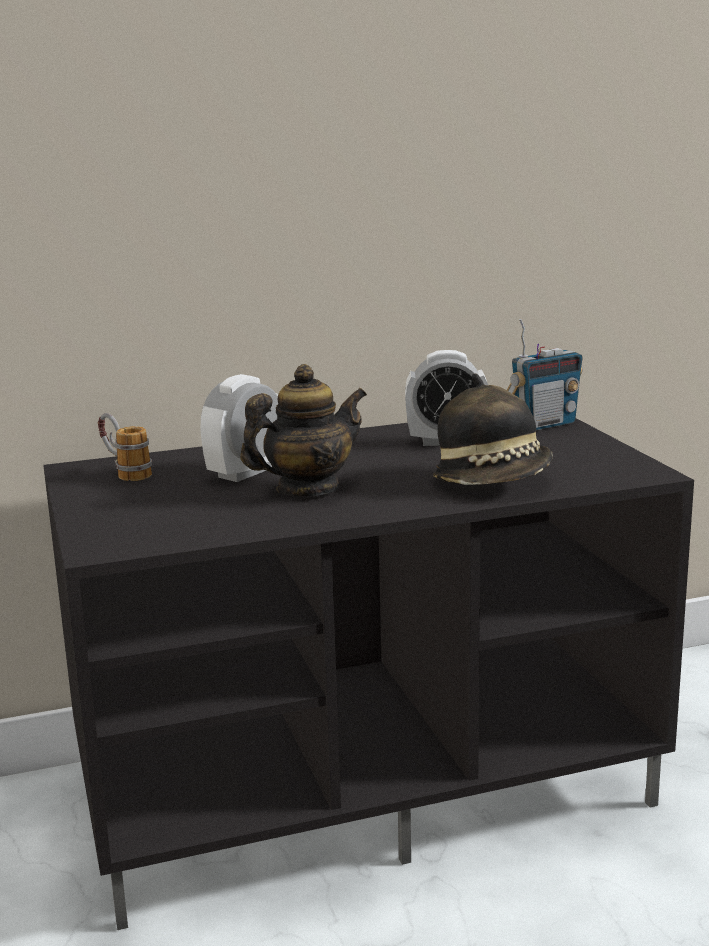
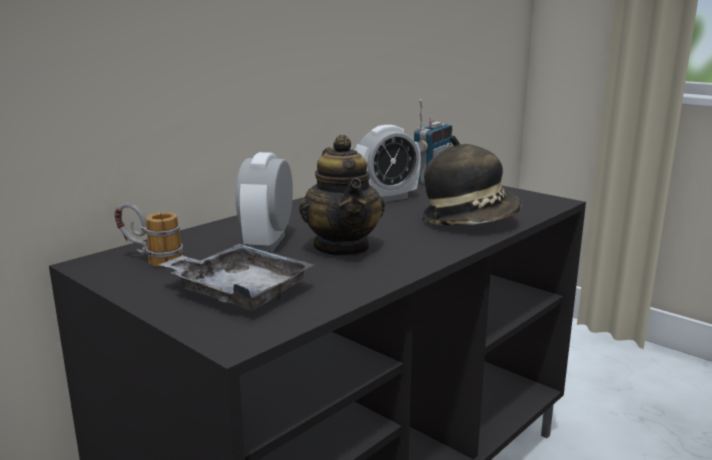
camera: 30 degrees left, 0 degrees up
(155, 513) = (239, 291): none -> grey tray
(307, 489) = (343, 248): teapot -> teapot turned 135 degrees clockwise

